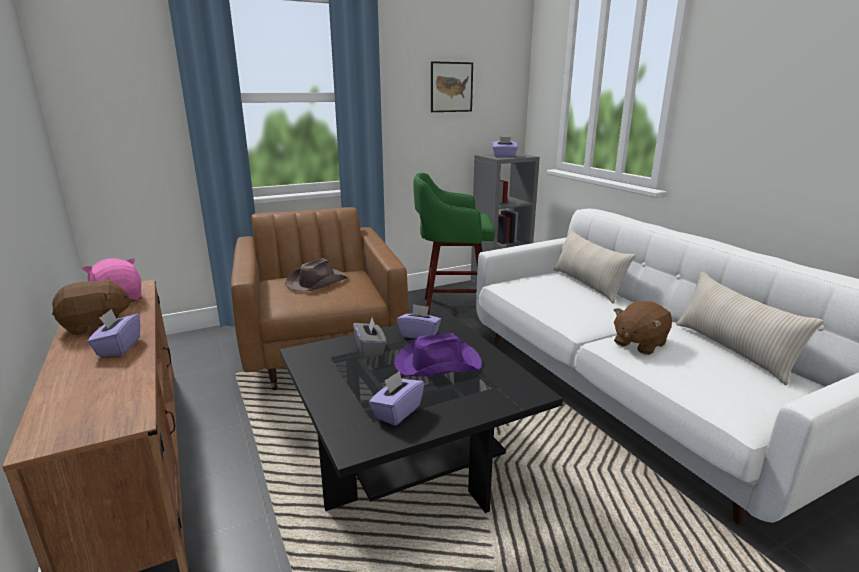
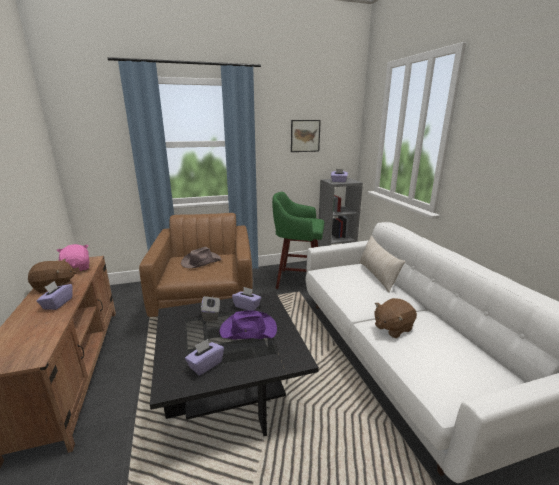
camera: 10 degrees right, 0 degrees up
(733, 350) = (460, 341): beige pillow -> none

